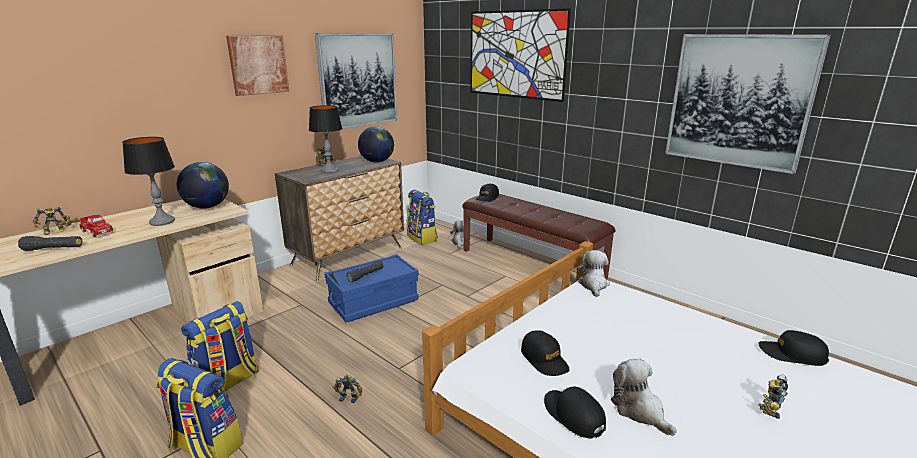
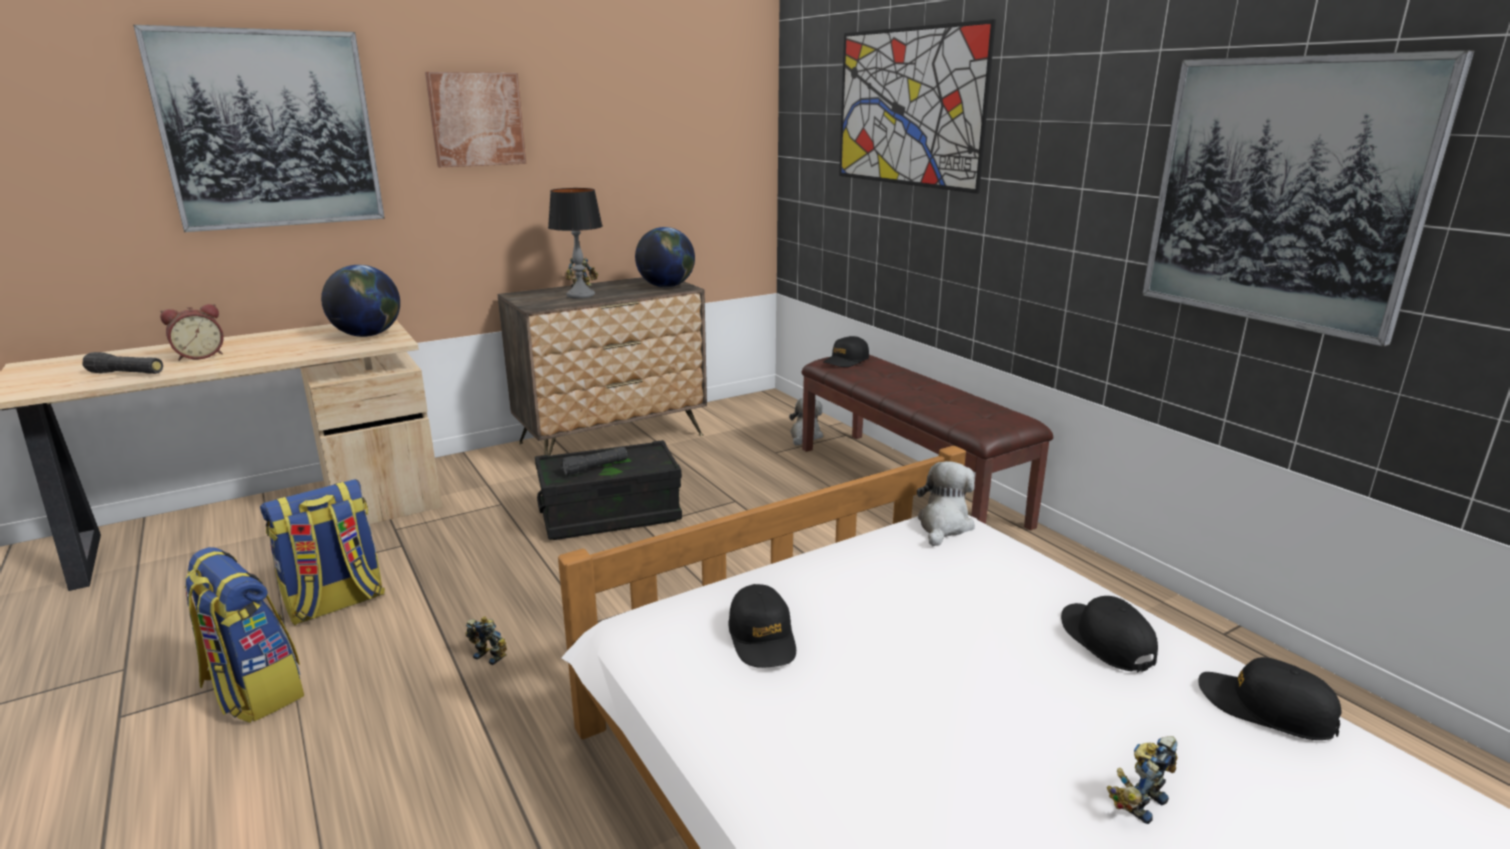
camera: 15 degrees right, 0 degrees up
(55, 232) = (149, 352): toy robot -> none
(98, 231) = (200, 356): toy truck -> alarm clock
(162, 222) = (290, 350): table lamp -> none
(358, 80) = (651, 150): picture -> picture (270, 130)
(373, 302) = (610, 515): blue storage box -> black storage box
(422, 238) = (745, 423): backpack -> none
(573, 416) = (745, 740): black cap -> black cap (1106, 641)
(639, 410) = (872, 754): plush toy -> none

